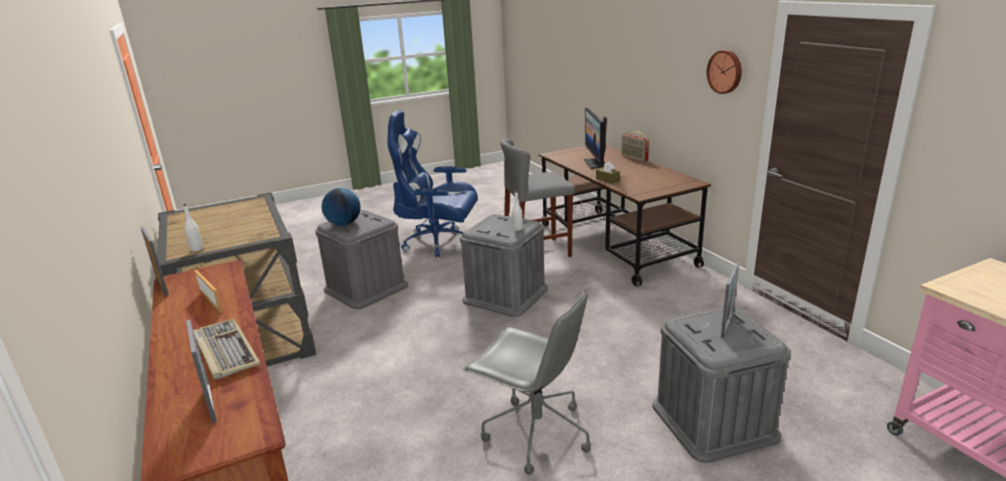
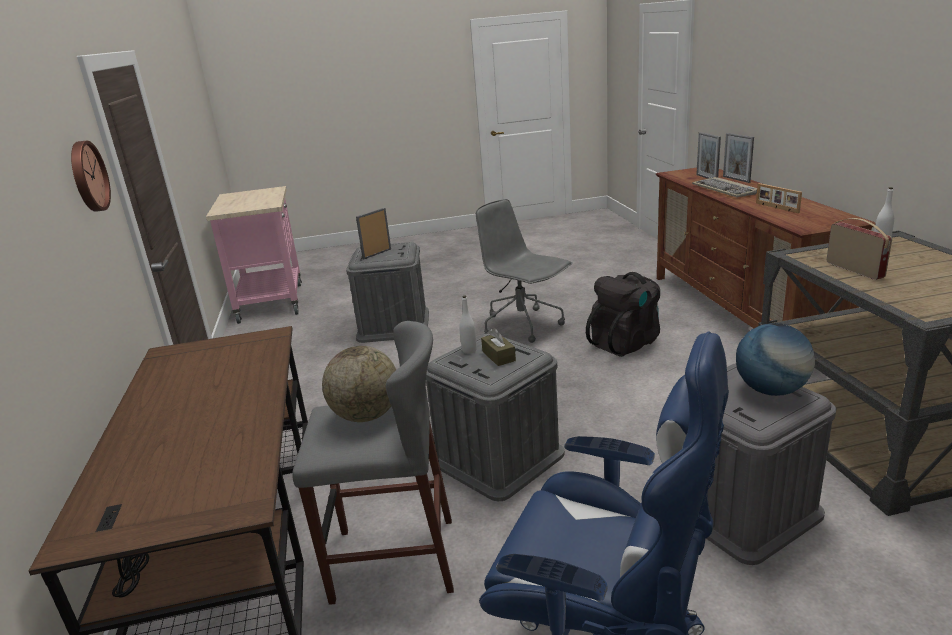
camera: 165 degrees left, 0 degrees up
(162, 286) = (848, 216): picture frame -> picture frame (736, 179)
(407, 413) = (625, 343): none -> black backpack
(540, 181) = (366, 415): none -> globe
(595, 163) = (212, 436): monitor -> none
(607, 179) = (266, 376): brown tissue box -> brown tissue box (498, 356)
(634, 158) = (113, 444): radio -> radio (855, 270)

